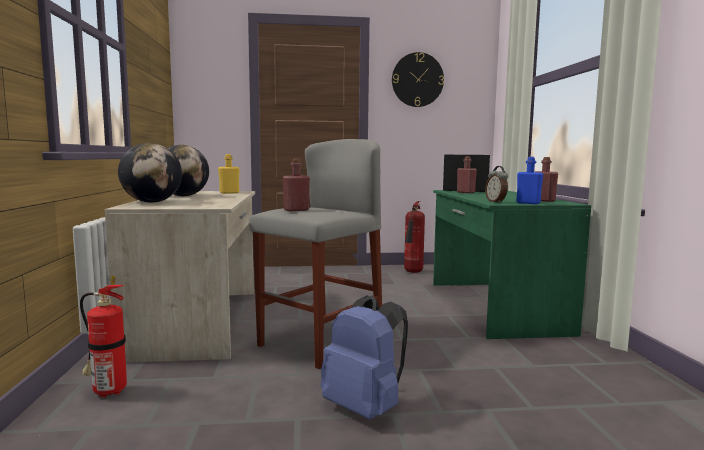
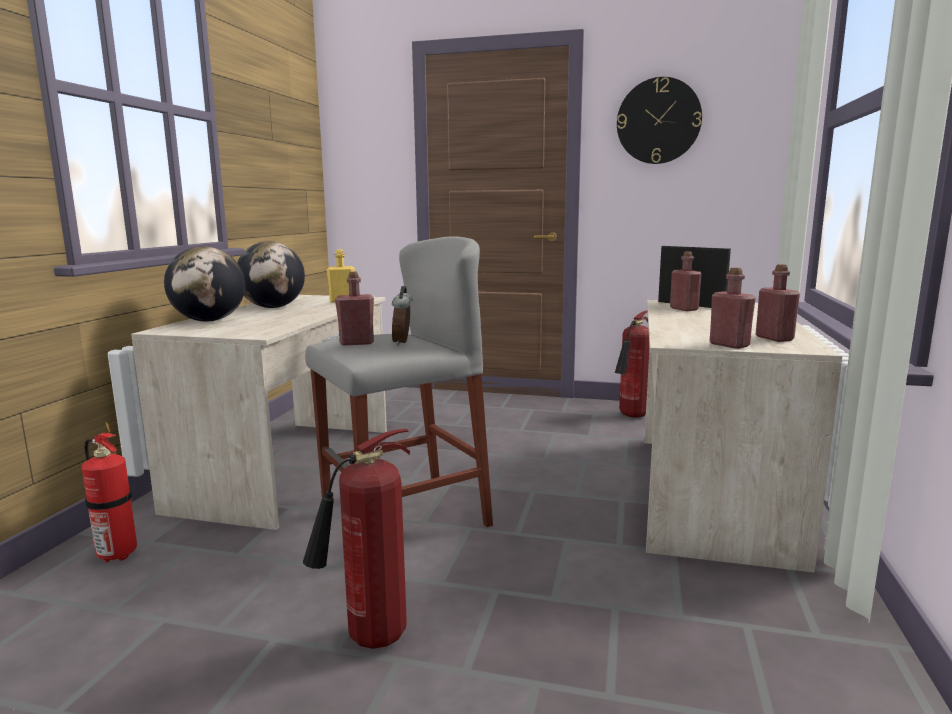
camera: 20 degrees right, 5 degrees up
(365, 408) = (370, 641): blue backpack -> fire extinguisher
(493, 306) = (708, 492): green desk -> beige desk
(496, 202) = (678, 339): alarm clock -> alarm clock (403, 342)
(528, 203) = (729, 345): blue bottle -> red bottle

